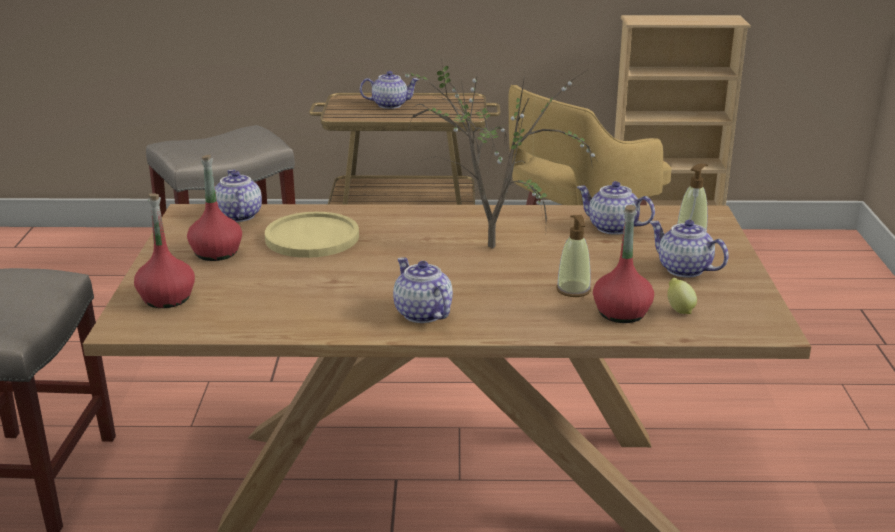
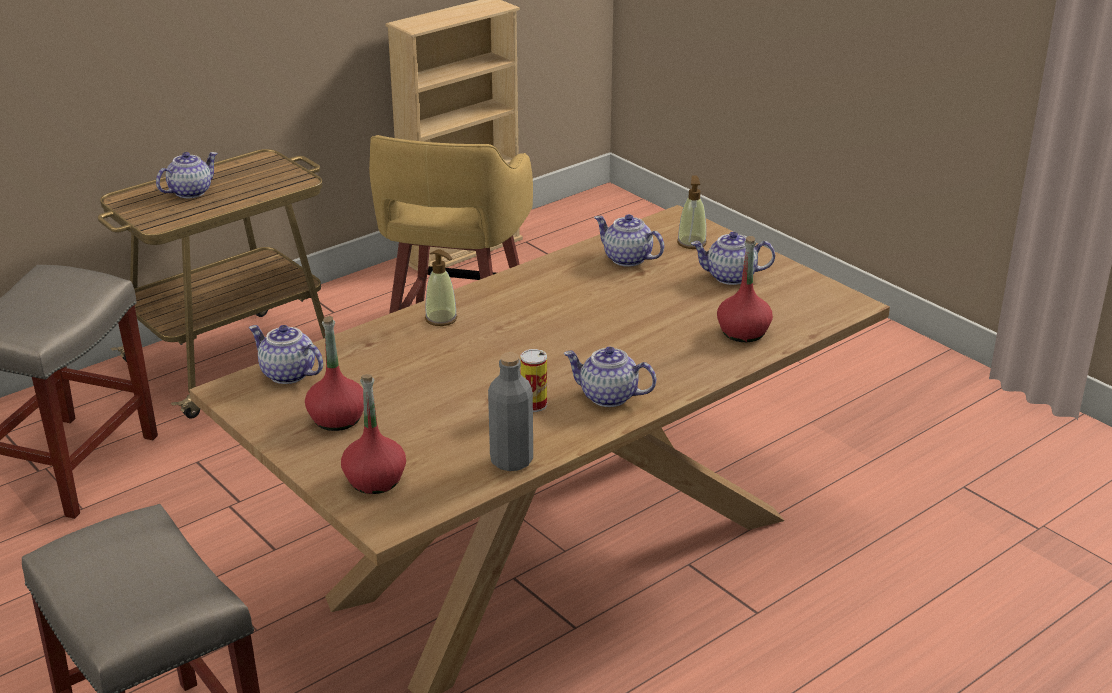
camera: 40 degrees left, 5 degrees up
(273, 325) = (511, 460): none -> grey bottle
(312, 237) = (398, 367): yellow plate -> none
(358, 296) = (534, 404): none -> can
(489, 249) = (566, 317): potted plant -> none
(573, 290) = (683, 327): soap dispenser -> soap dispenser (441, 319)
(612, 228) = (627, 259): teapot -> teapot turned 45 degrees clockwise
(679, 309) = (775, 313): lemon -> none

